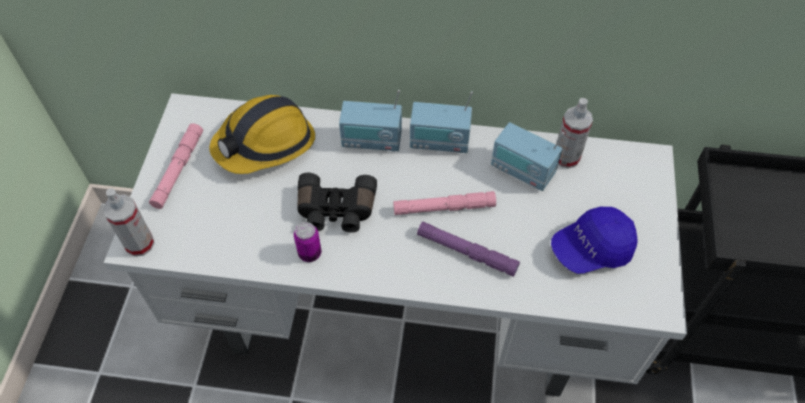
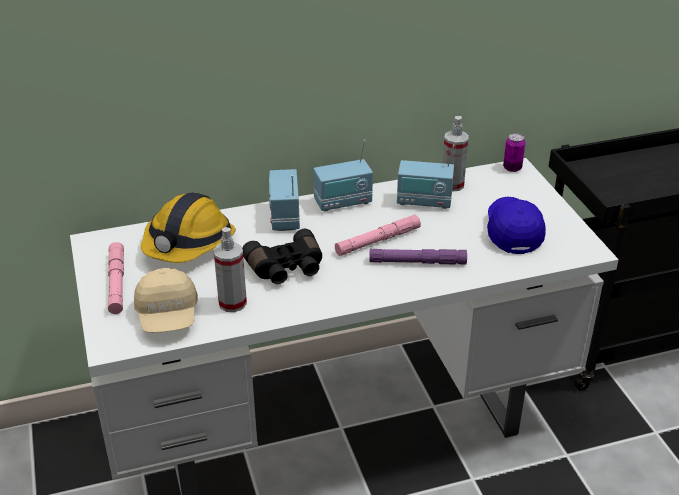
camera: 25 degrees left, 20 degrees down
(139, 244) = (116, 343): spray bottle -> spray bottle (232, 303)
(199, 229) = (168, 316): none -> beige cap
(310, 253) = (284, 302): can -> can (512, 168)
(371, 141) = (284, 217): radio -> radio turned 105 degrees clockwise
(591, 249) = (512, 232): blue cap -> blue cap turned 135 degrees clockwise

